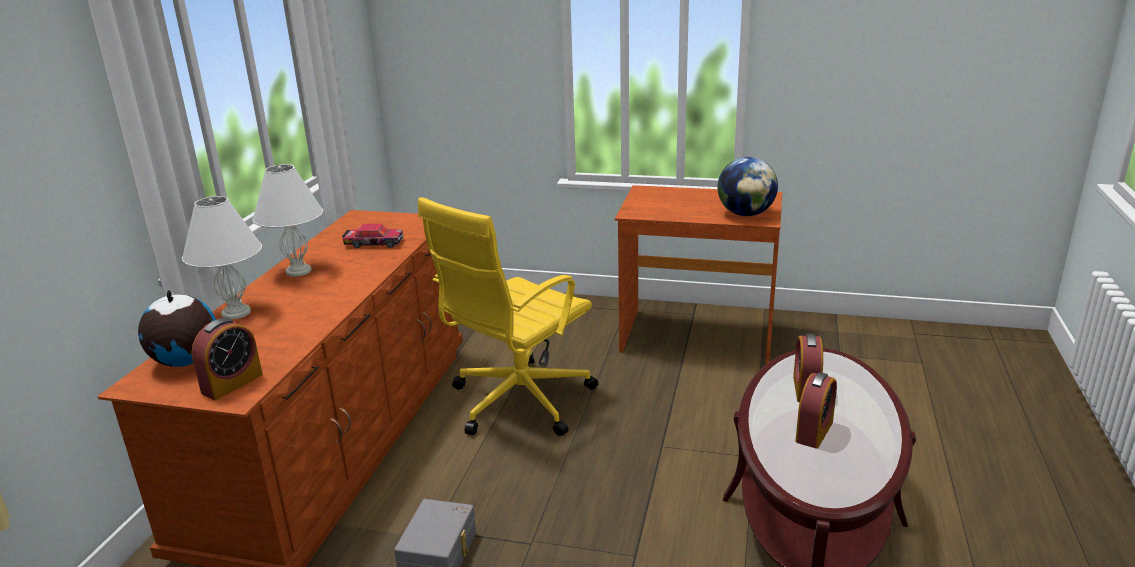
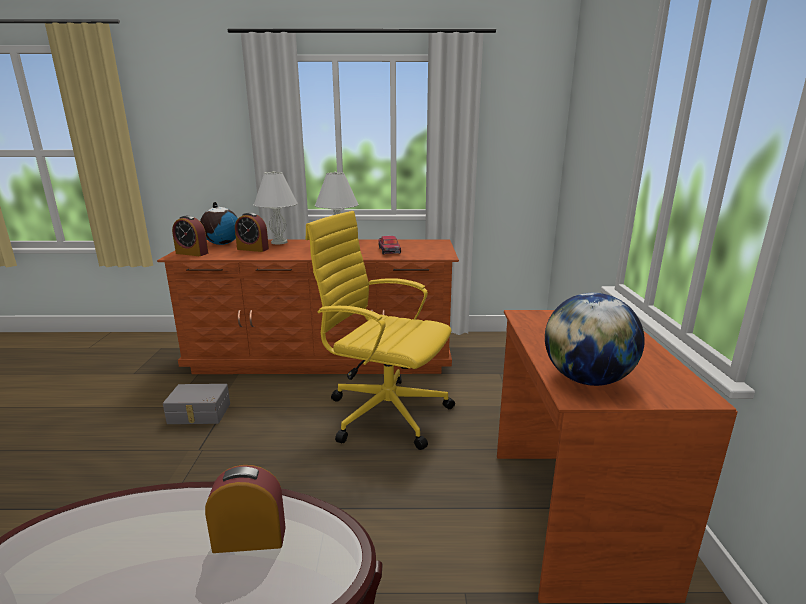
camera: 75 degrees right, 5 degrees down
(814, 431) = (144, 547): alarm clock -> alarm clock (253, 249)

